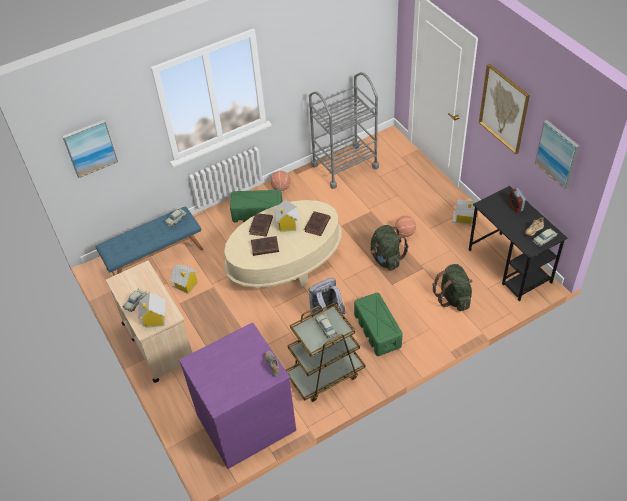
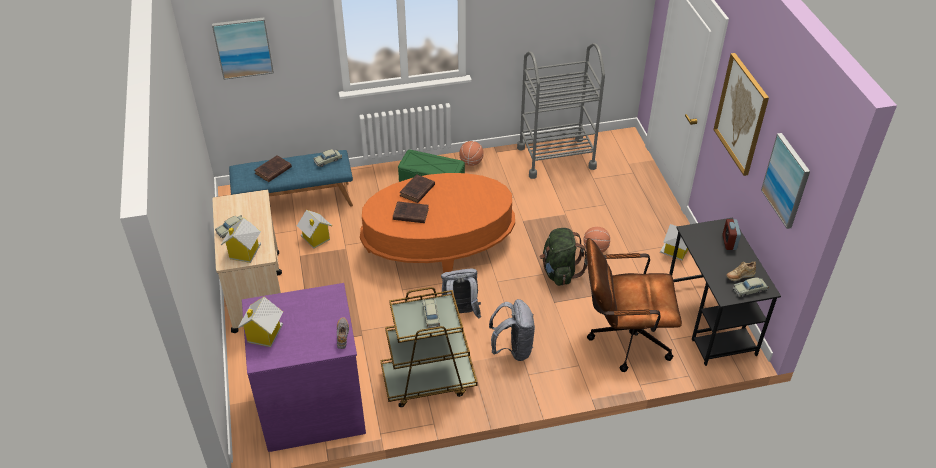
camera: 15 degrees right, 5 degrees down
(285, 263) = (438, 244): beige coffee table -> orange coffee table
(287, 224) = (447, 196): toy house -> toy house (264, 334)
(317, 225) = (482, 206): brown book -> brown book (272, 171)
(377, 330) = (513, 349): green storage box -> grey backpack
(453, 298) = (623, 338): green backpack -> brown office chair

